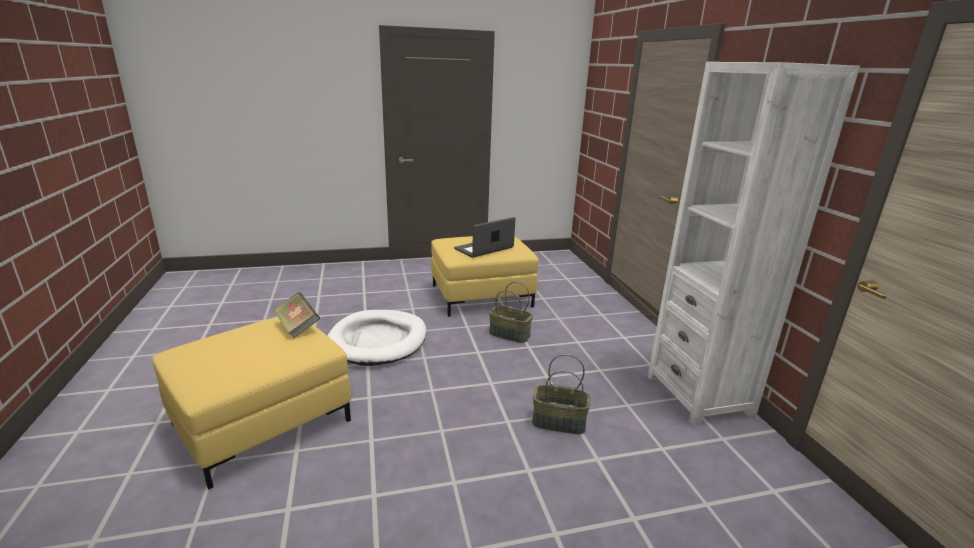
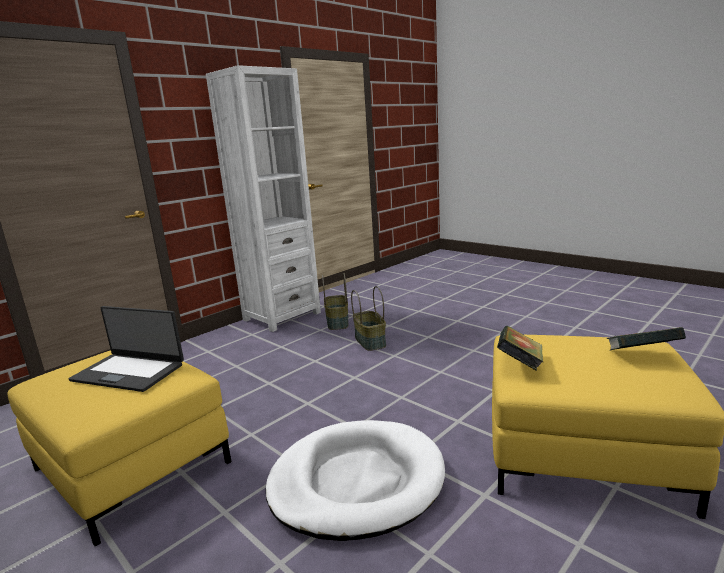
camera: 120 degrees left, 5 degrees down
(210, 370) = (641, 356): none -> book
(509, 335) = (250, 401): basket -> basket (338, 322)

